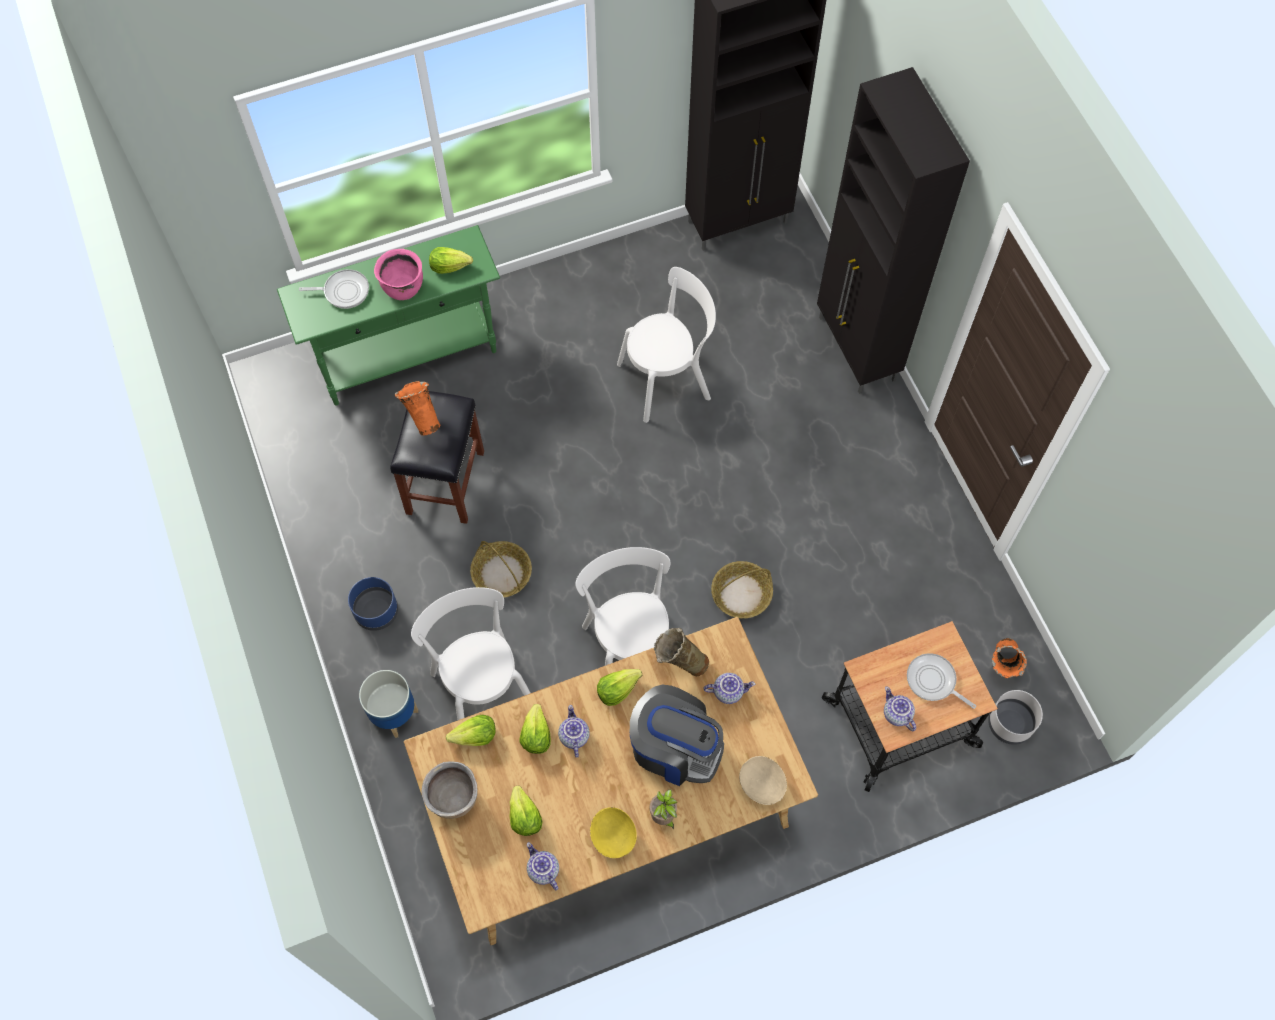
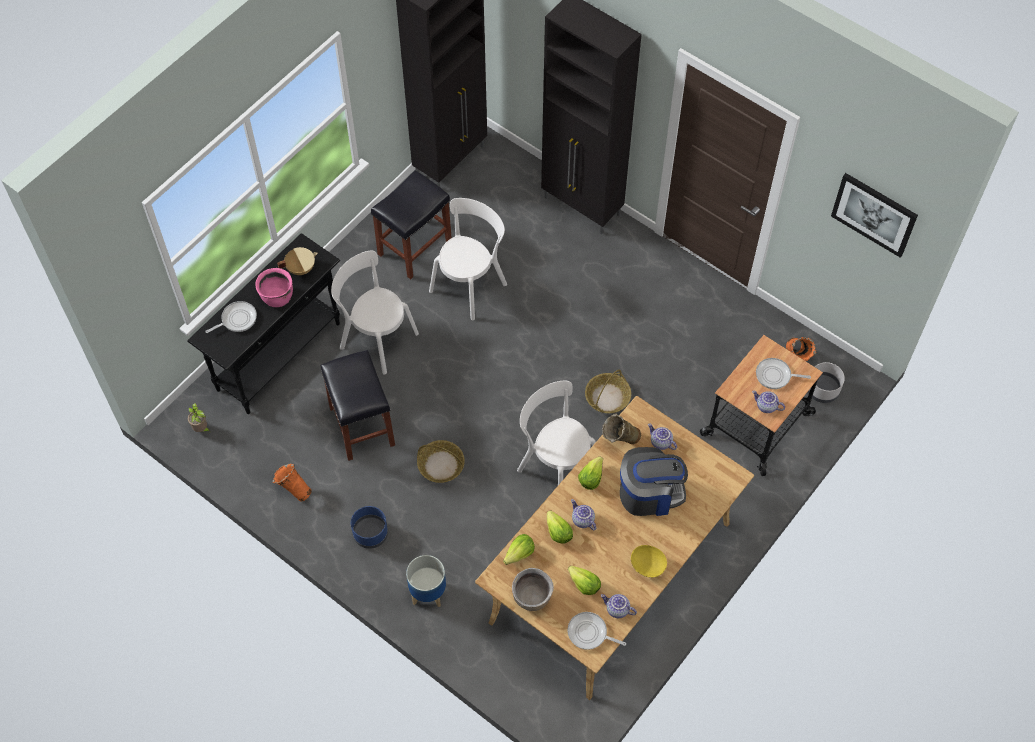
camera: 30 degrees left, 5 degrees down
(409, 357) = (279, 356): green console table -> black console table
(422, 419) = (342, 379): orange vase -> orange vase (294, 491)
(450, 266) = (300, 268): lettuce -> beige cooking pot
(481, 684) = (474, 542): white chair -> white chair (376, 338)
(491, 880) = (589, 633): none -> frying pan
(634, 304) = (415, 247): none -> black stool
(663, 817) = (670, 538): potted plant -> potted plant (201, 429)
(728, 691) = (660, 442): teapot -> teapot turned 105 degrees counterclockwise
(762, 785) = (717, 486): beige bowl -> none
(1152, 547) = (874, 214): none -> picture

